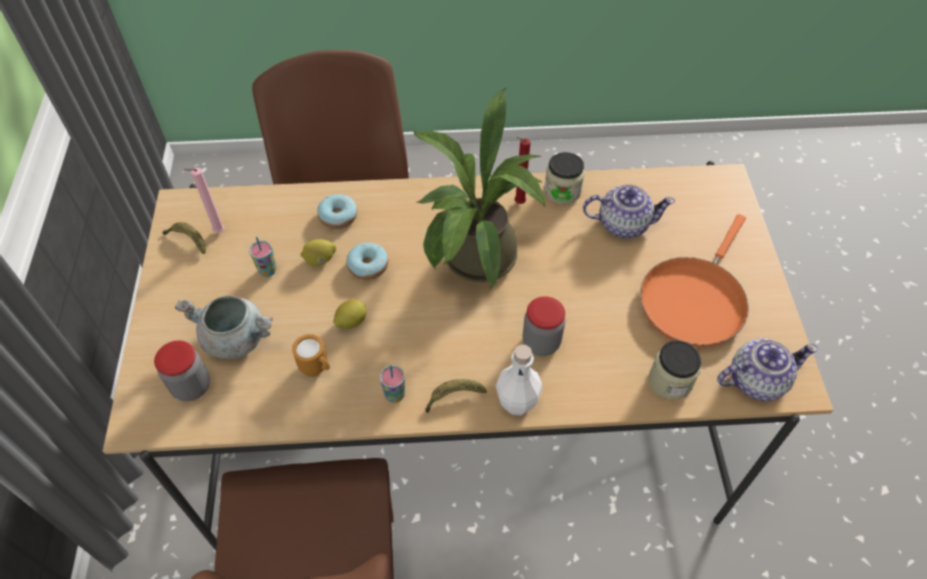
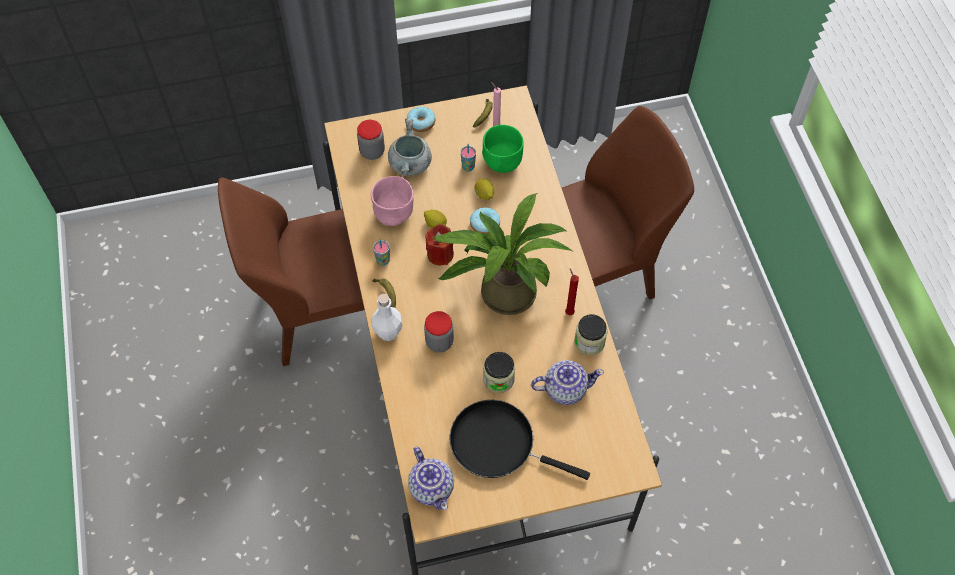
camera: 80 degrees right, 5 degrees up
(276, 233) = (502, 163): none -> green bowl
(317, 369) = (395, 214): orange mug -> pink bowl
(338, 216) = (526, 196): donut -> donut (421, 123)
(401, 323) = (440, 254): none -> red candle
(622, 224) = (564, 389): teapot -> teapot turned 90 degrees counterclockwise
(670, 381) = (421, 428): jar -> jar (498, 379)
(694, 299) = (498, 444): orange frying pan -> black frying pan

